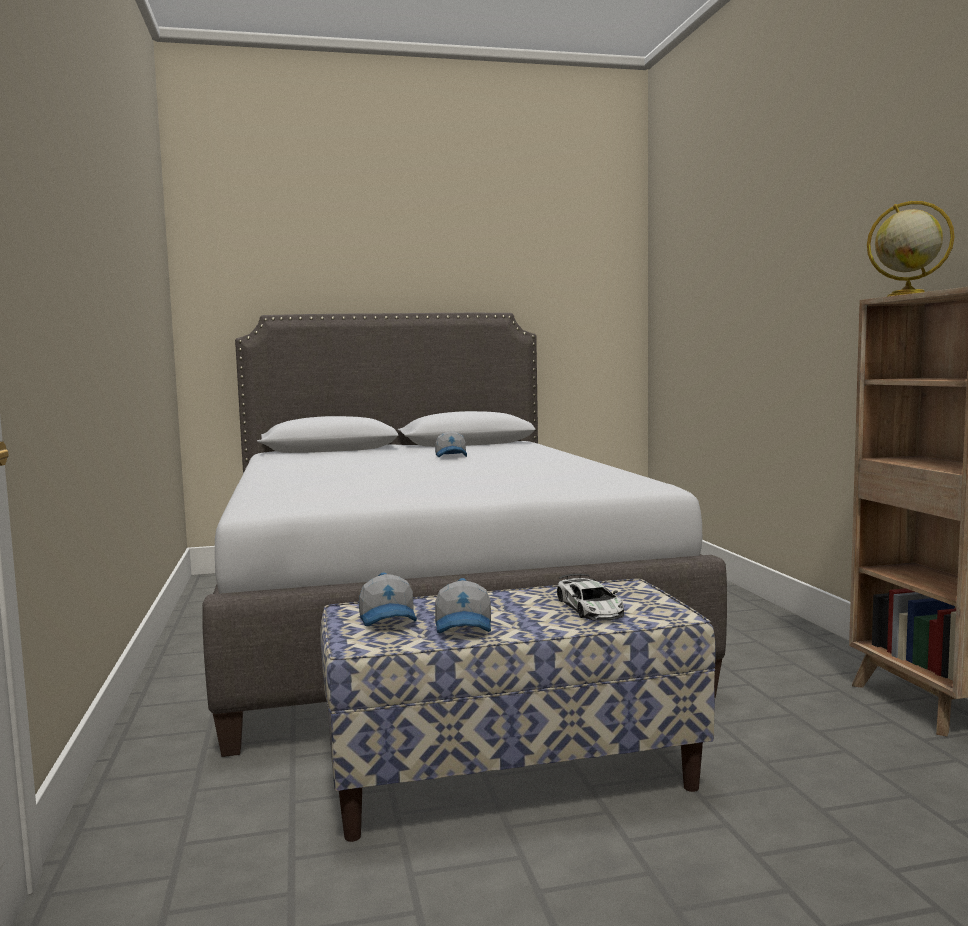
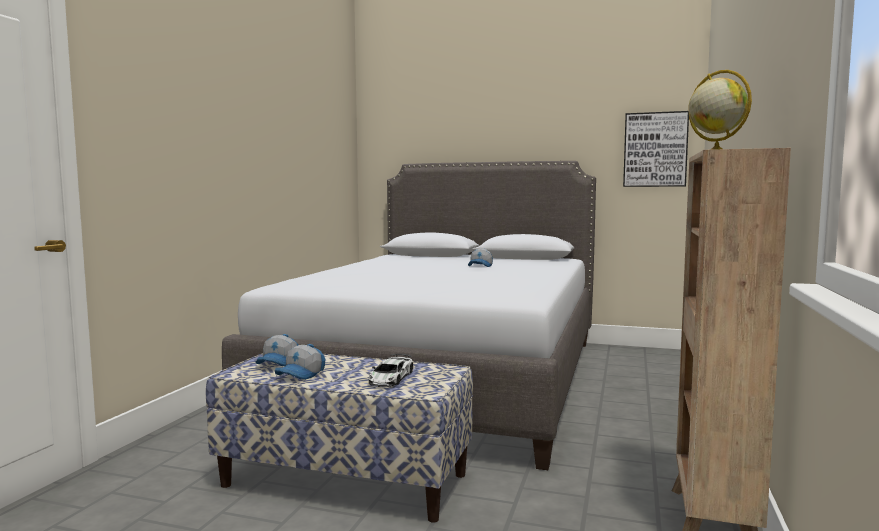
camera: 30 degrees right, 0 degrees up
(596, 300) = (655, 149): none -> picture

